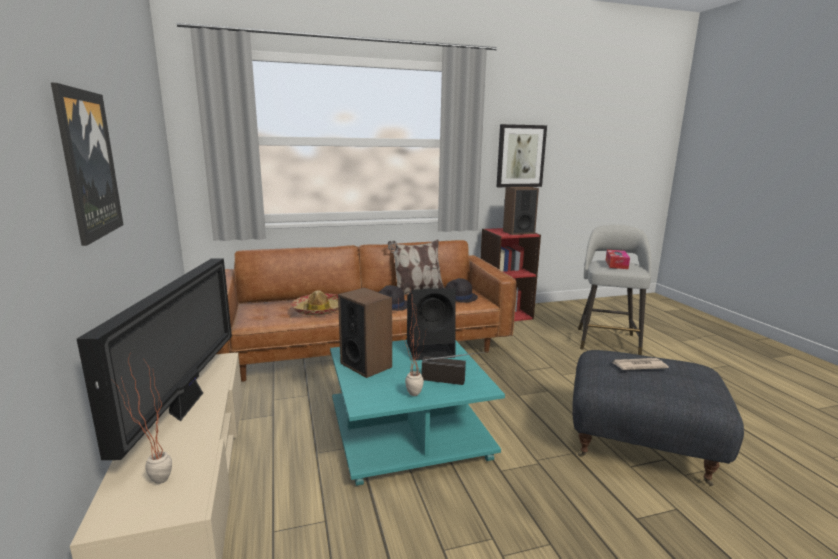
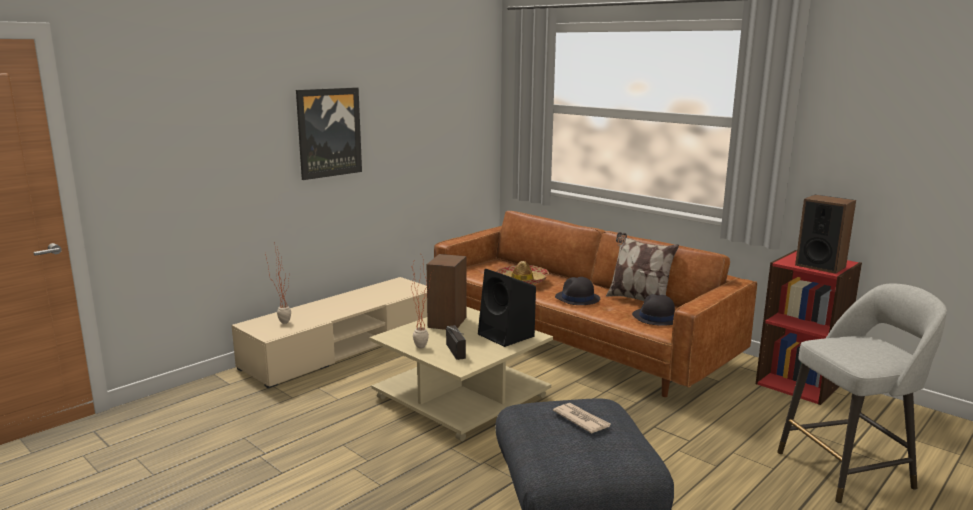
camera: 60 degrees right, 0 degrees up
(186, 404) = (356, 301): television -> none
(409, 431) = (463, 397): turquoise coffee table -> beige coffee table
(520, 156) = (874, 152): picture -> none
(616, 264) = (864, 347): tissue box -> none

